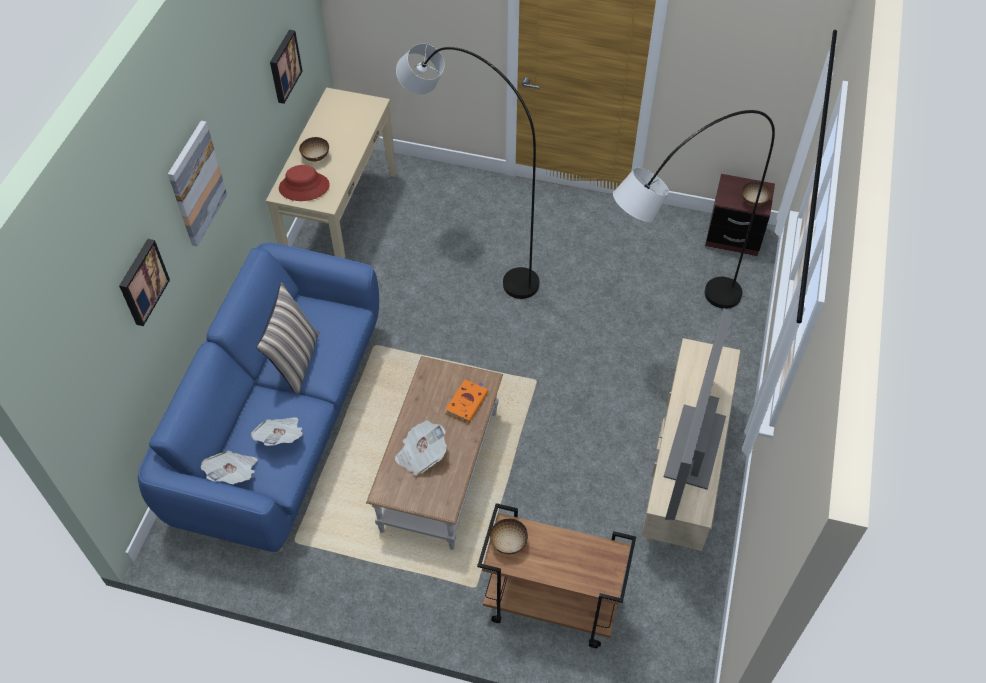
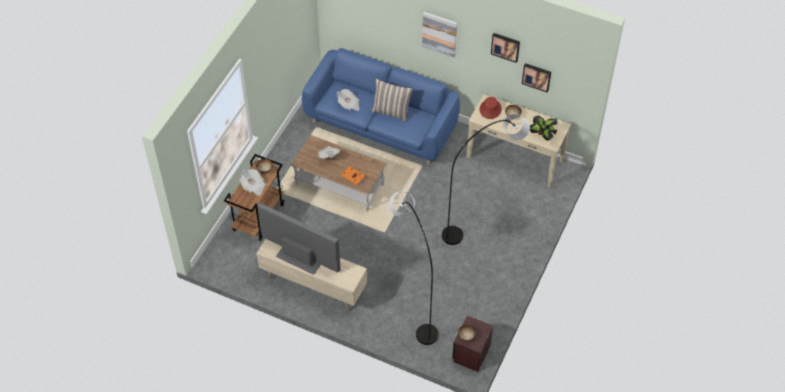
camera: 100 degrees right, 0 degrees up
(142, 281) = (386, 17): picture -> picture (505, 46)
(233, 473) = (334, 87): newspaper -> newspaper (253, 186)
(357, 117) = (542, 135): none -> potted plant

